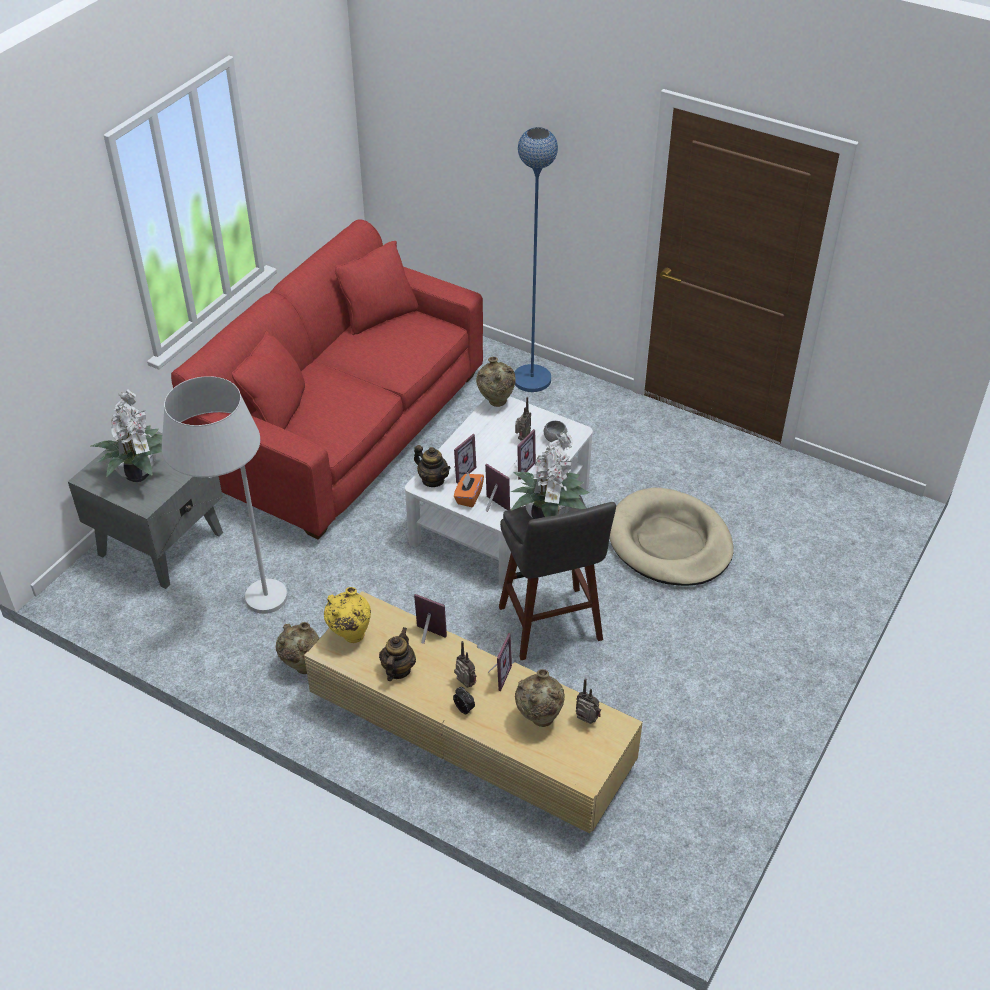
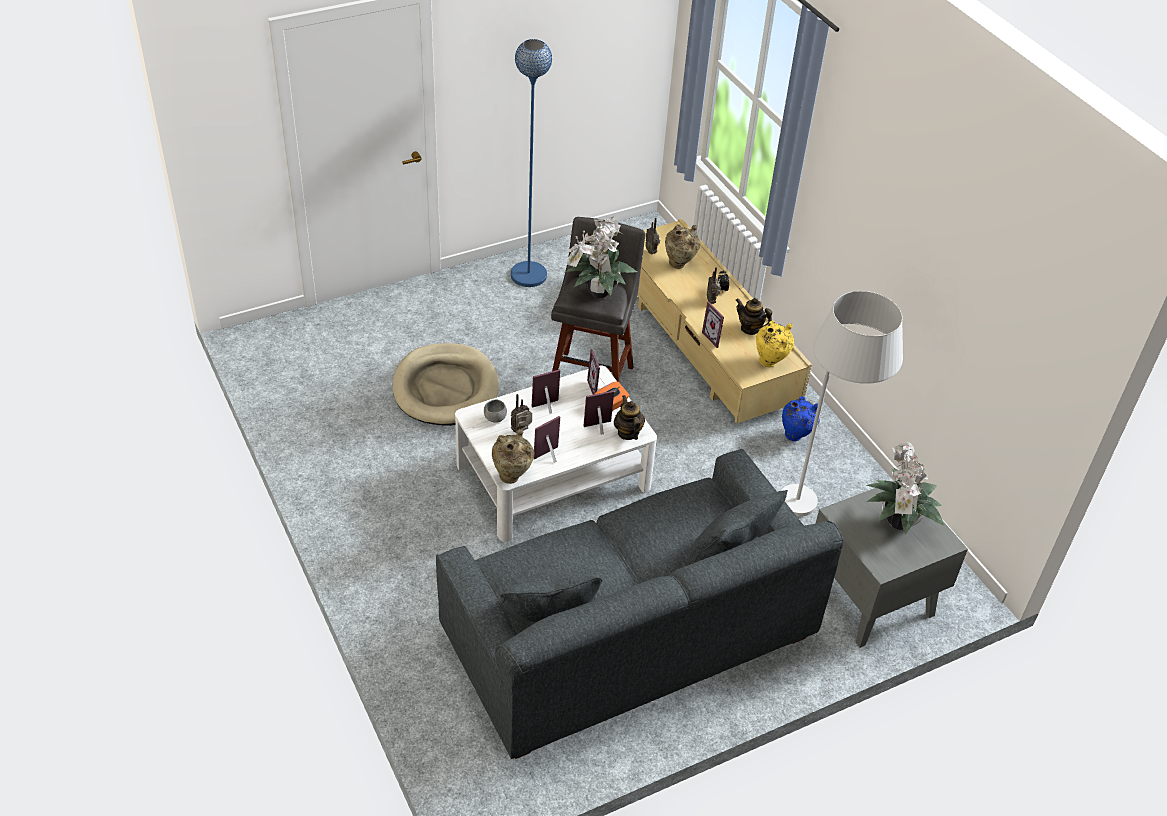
camera: 150 degrees left, 0 degrees up
(301, 666) = (795, 437): beige vase -> blue vase
(346, 429) = (627, 635): red sofa -> grey sofa
(397, 670) = (750, 328): teapot -> teapot turned 75 degrees clockwise
(497, 676) = (686, 296): picture frame -> picture frame (550, 457)
(532, 380) = (397, 595): blue floor lamp -> blue floor lamp (528, 275)

